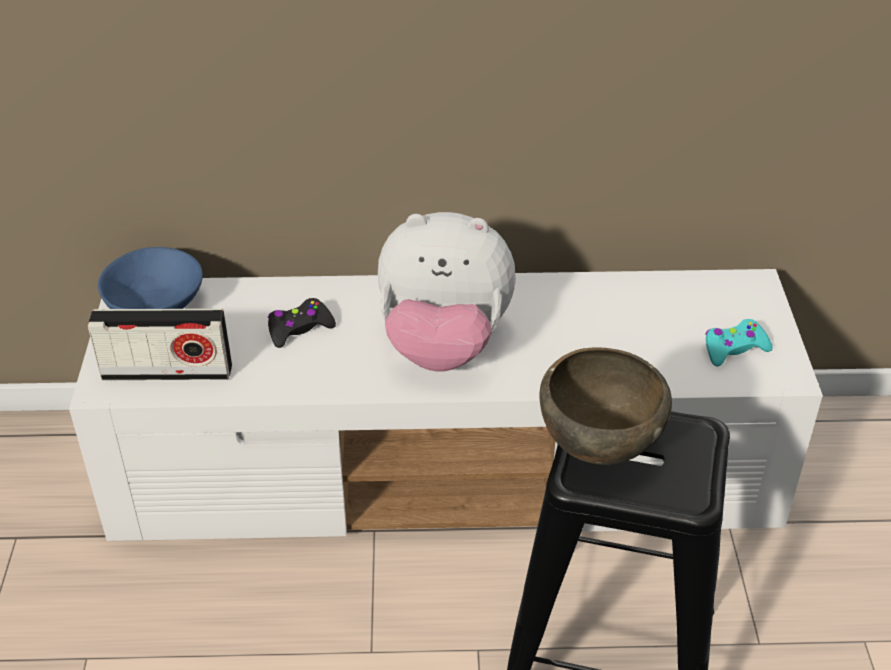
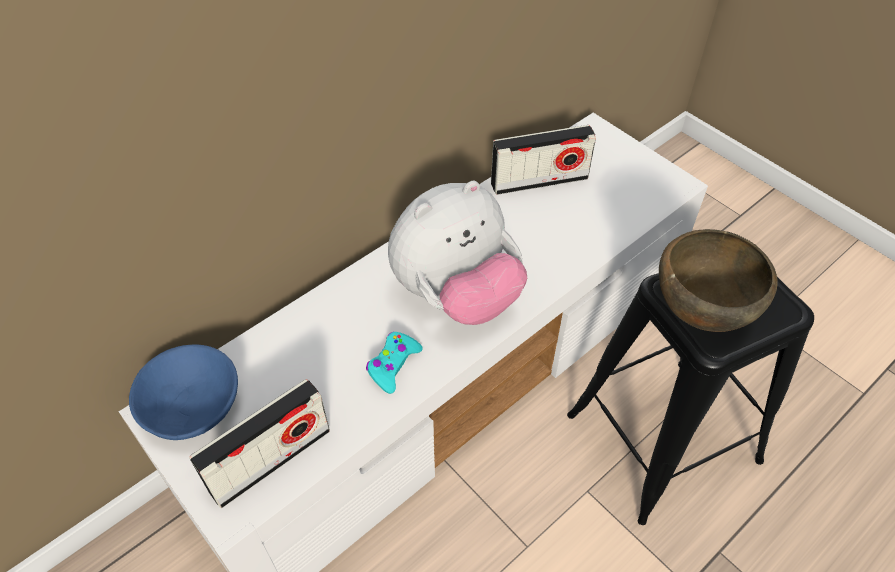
camera: 40 degrees left, 10 degrees up
(299, 329) = (337, 350): black game controller -> none
(637, 298) = (539, 180): none -> radio
(734, 349) = (631, 183): turquoise game controller -> turquoise game controller (393, 365)

